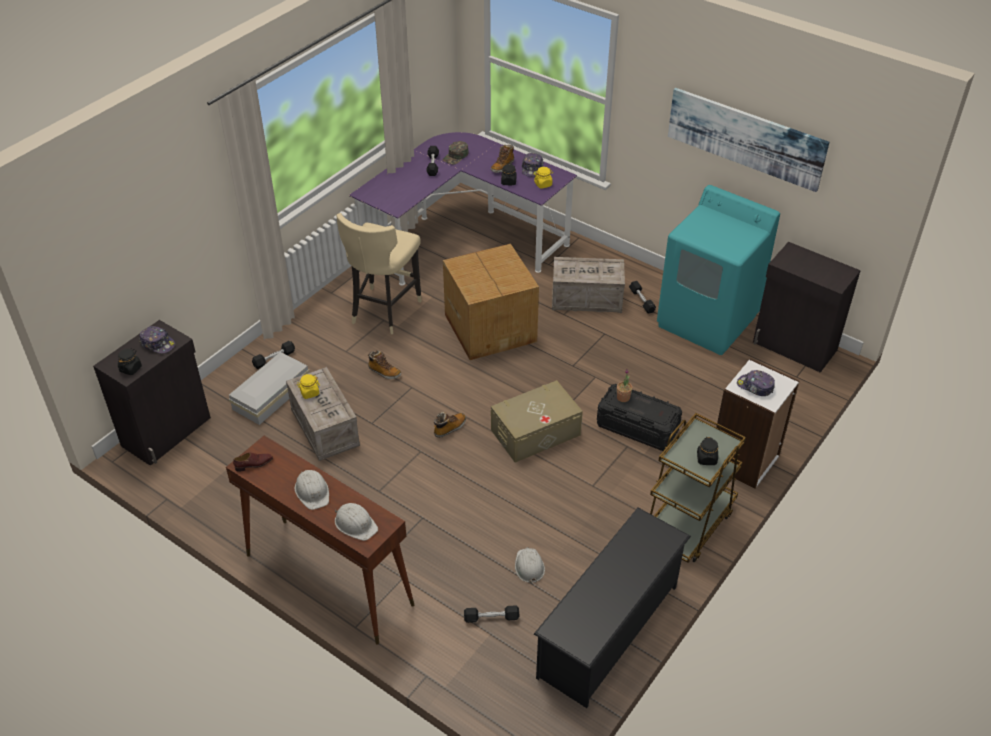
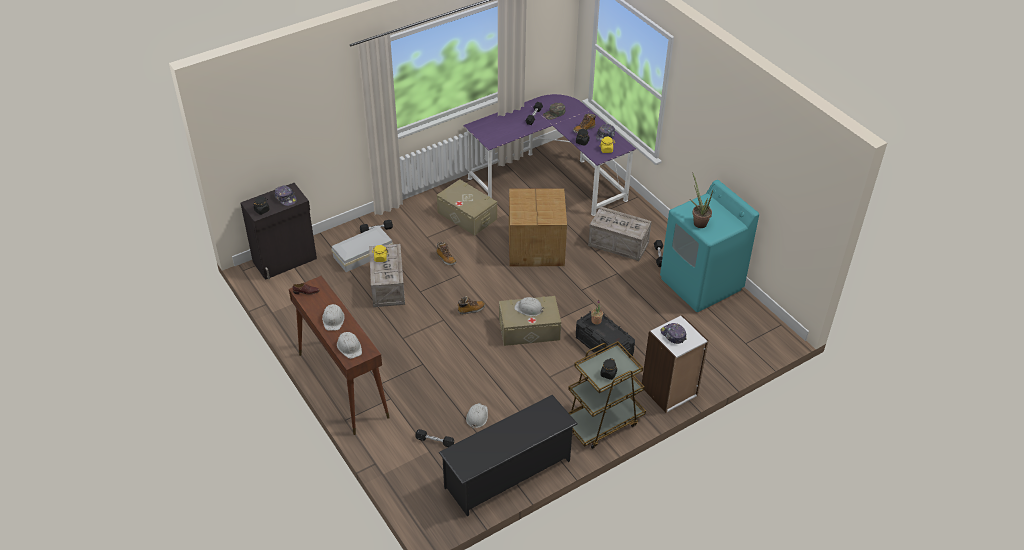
camera: 20 degrees right, 0 degrees up
(384, 311) = (467, 216): beige stool -> beige storage box
(534, 405) = (529, 309): none -> white hard hat
(711, 240) = (698, 222): none -> potted plant
(745, 138) = (743, 151): picture -> none
(794, 347) = (757, 321): black cabinet -> none

